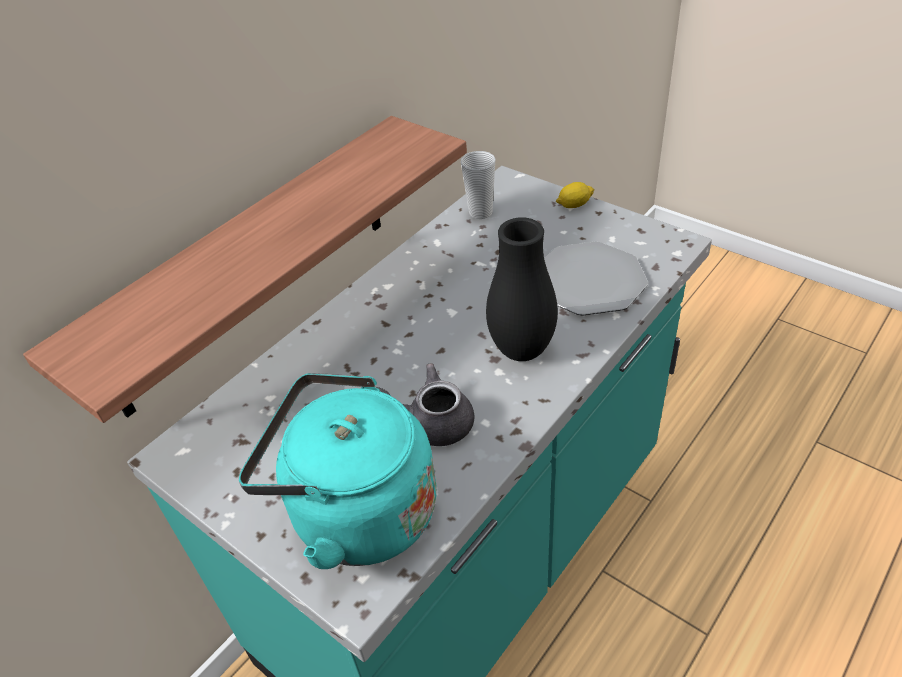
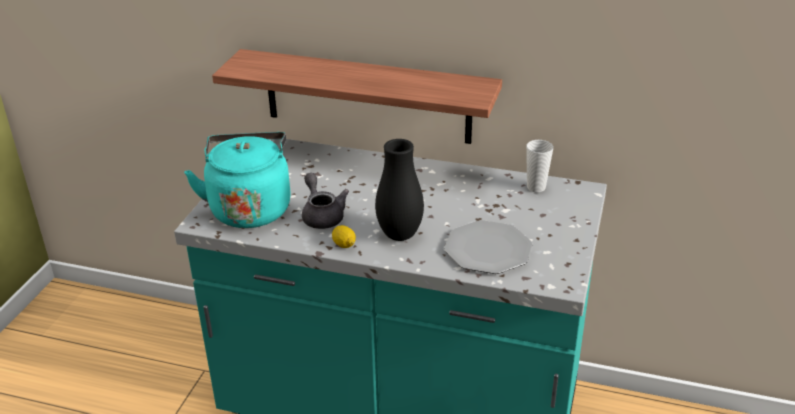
camera: 65 degrees right, 10 degrees down
(574, 205) = (577, 226): lemon -> lemon (344, 244)

